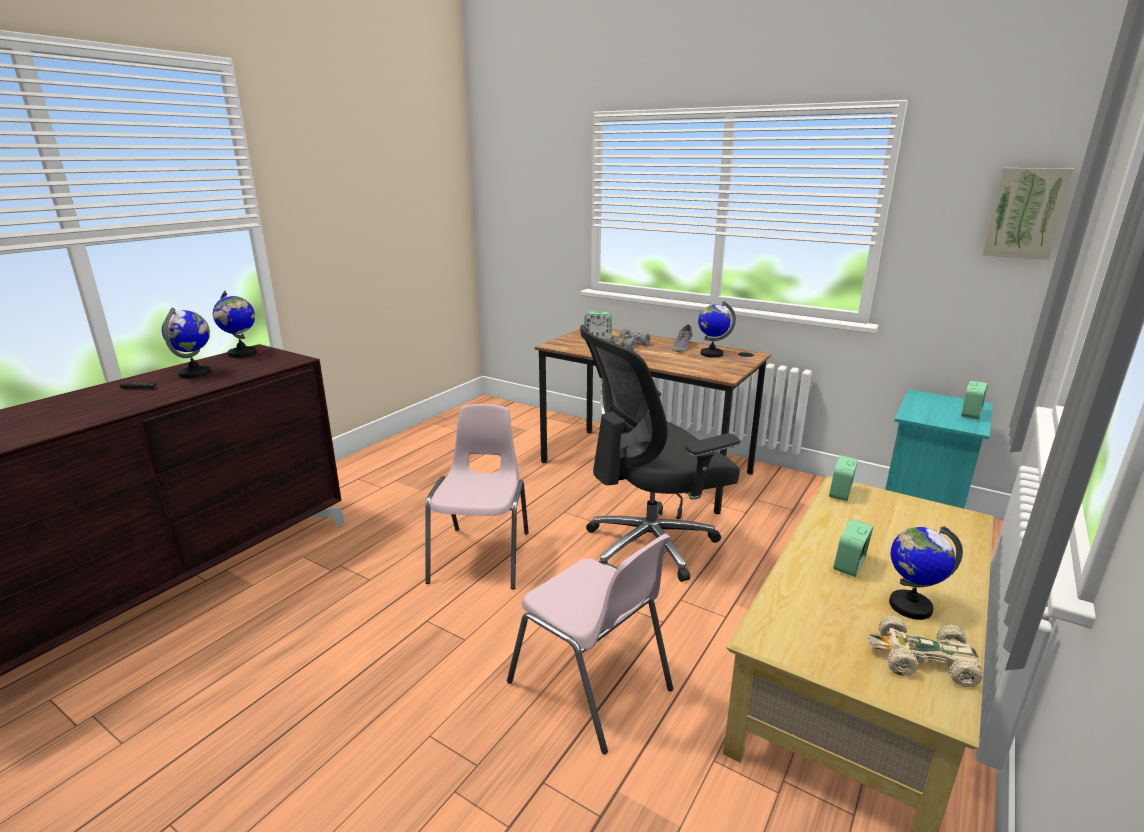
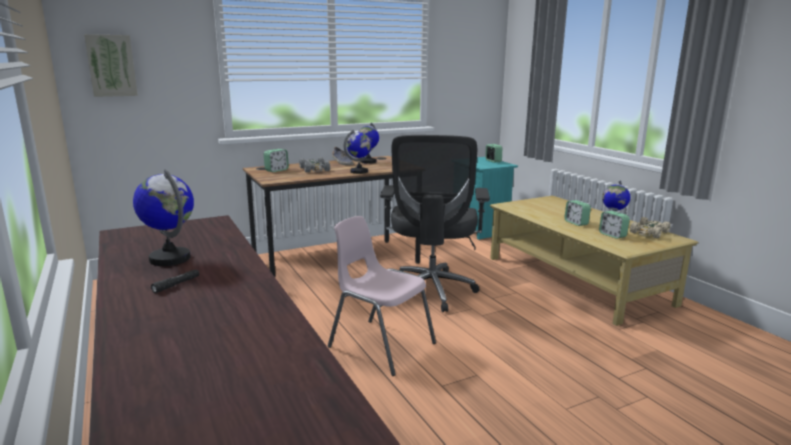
camera: 60 degrees left, 5 degrees down
(242, 354) = (130, 238): globe -> globe (359, 171)
(592, 687) = (551, 344): pink chair -> none
(840, 493) = (511, 207): alarm clock -> alarm clock (612, 235)
(1025, 213) = (482, 57): picture -> picture (111, 65)

